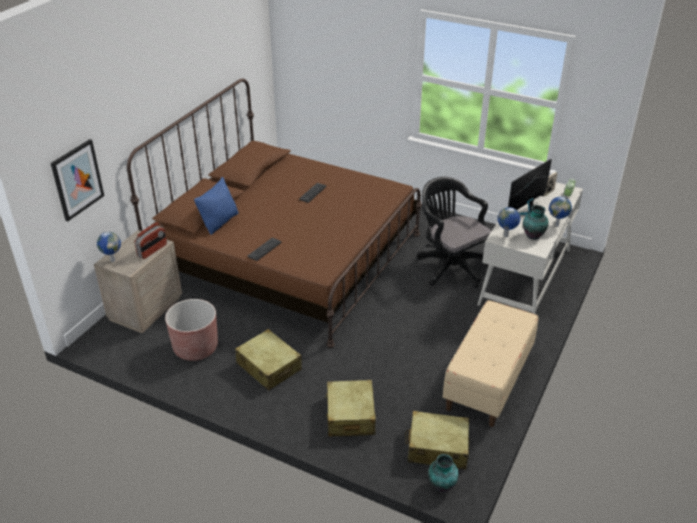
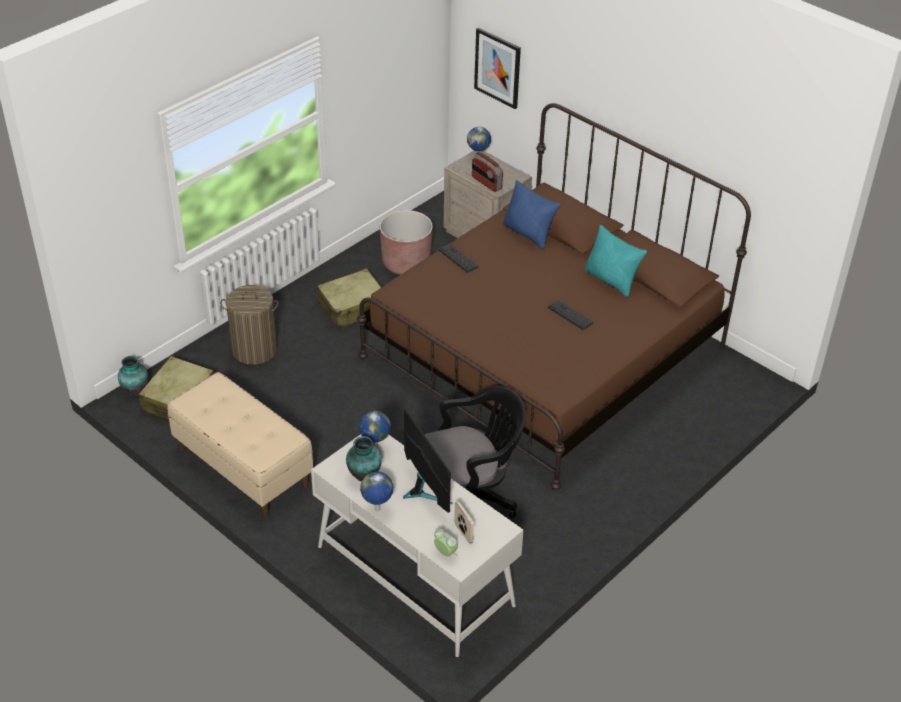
camera: 105 degrees right, 5 degrees up
(266, 182) = (611, 280): none -> turquoise pillow
(350, 416) = (254, 350): beige suitcase -> laundry basket

